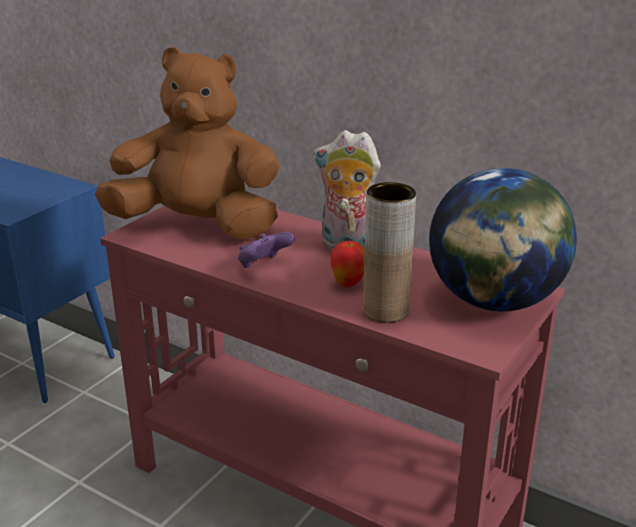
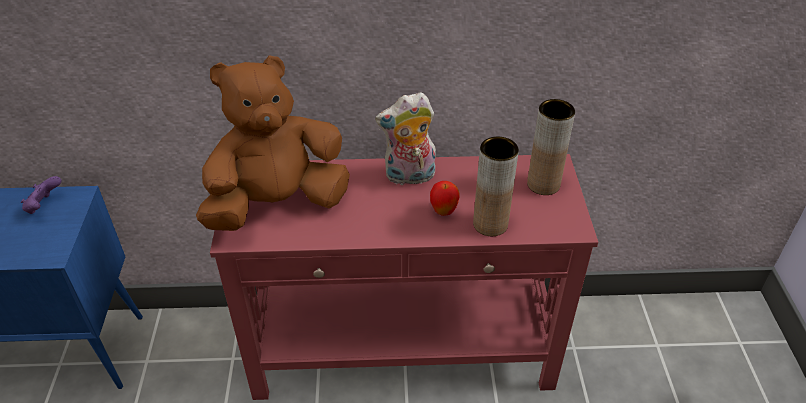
camera: 35 degrees left, 15 degrees up
(263, 265) = (370, 221): purple game controller -> purple game controller (44, 206)
(494, 301) = (543, 184): globe -> brown vase

